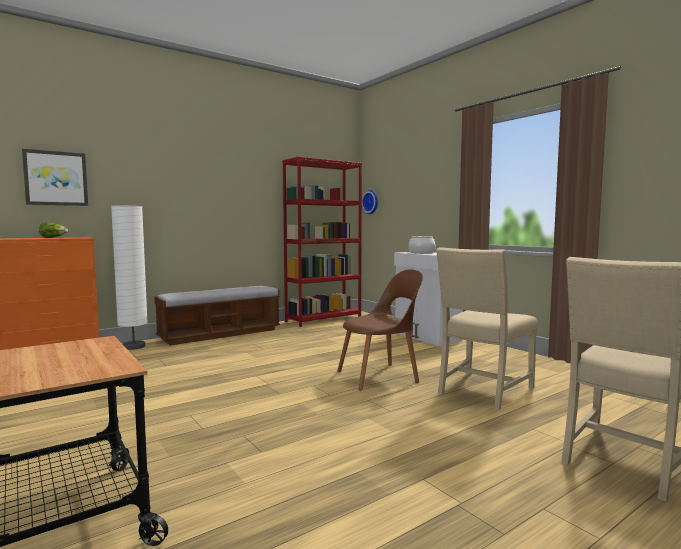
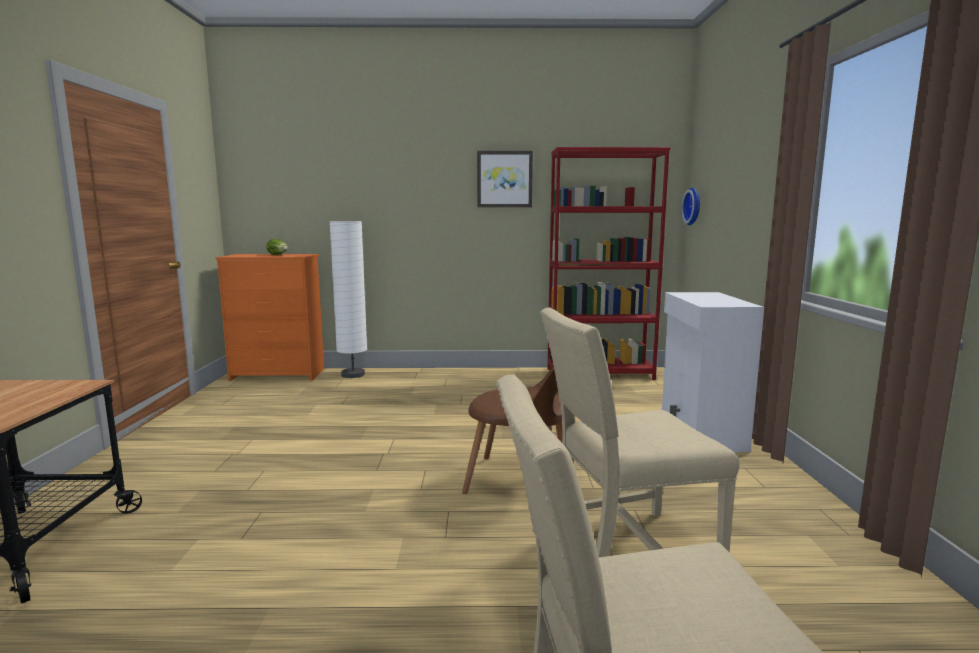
camera: 35 degrees right, 5 degrees up
(56, 178) = (289, 192): picture -> picture (504, 179)
(221, 334) = (451, 374): bench -> none
(421, 253) = (702, 297): cooking pot -> none

